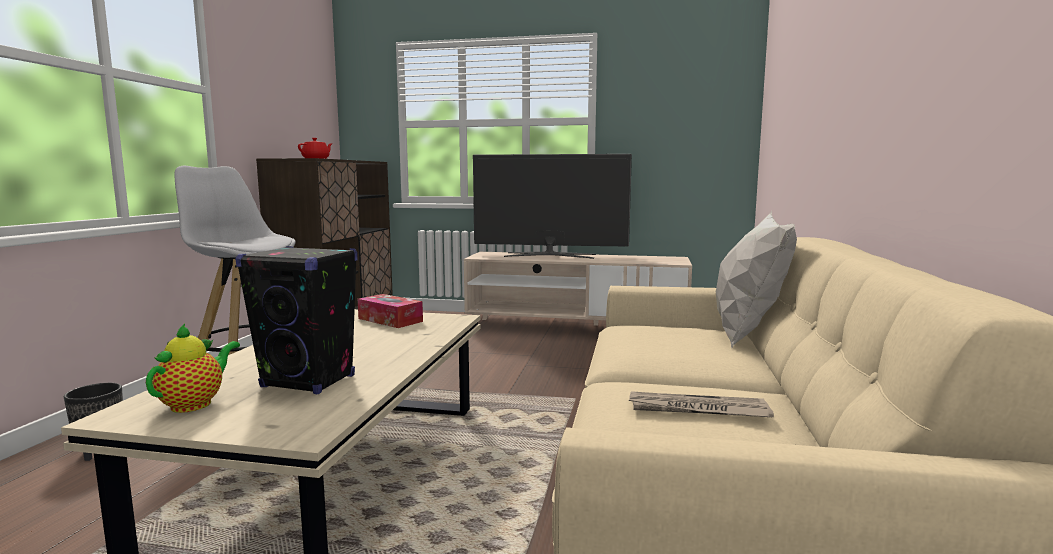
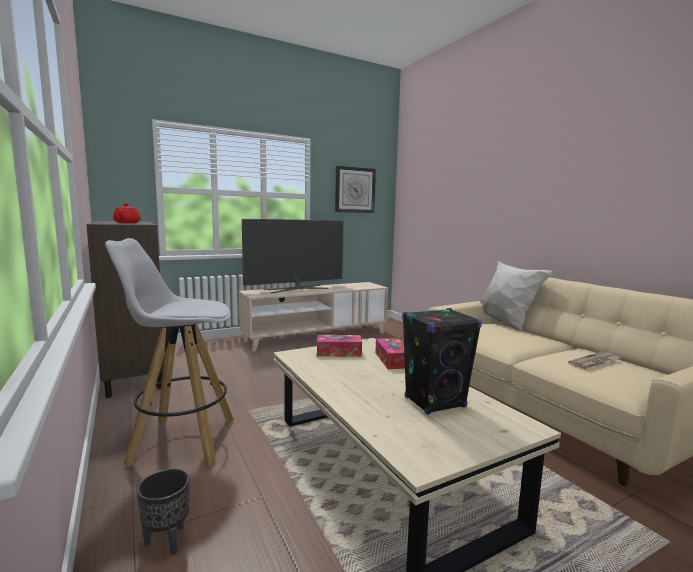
camera: 40 degrees left, 0 degrees up
(195, 403) = (430, 438): teapot -> none
(416, 338) = (392, 360): none -> tissue box
(675, 105) = (355, 190): none -> wall clock

